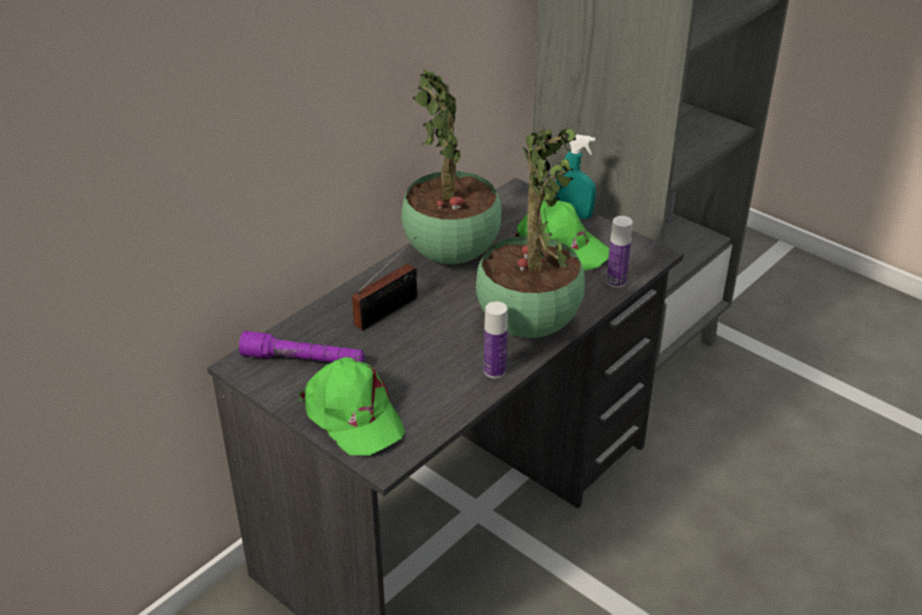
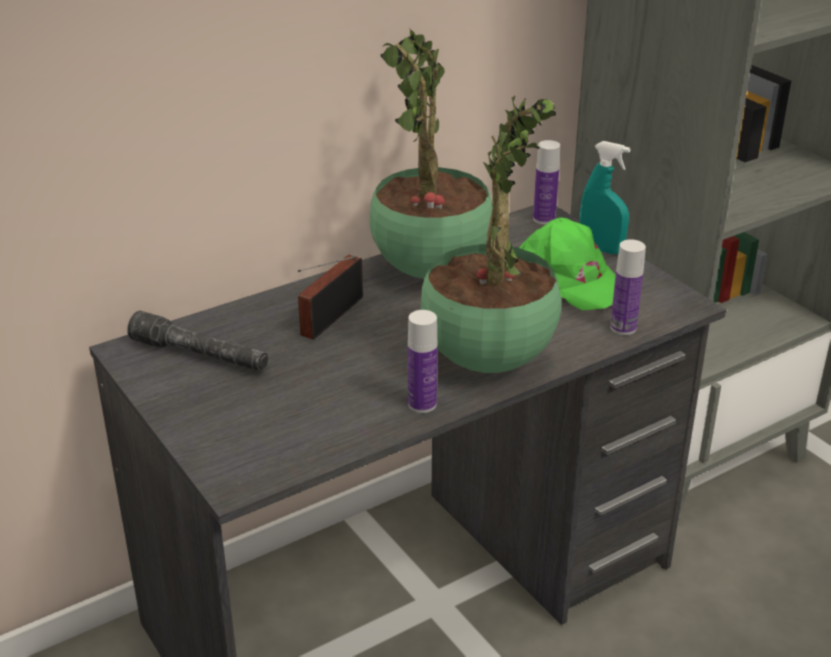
camera: 15 degrees right, 5 degrees down
(303, 360) = (200, 356): purple flashlight -> grey flashlight
(352, 415) = (225, 425): green cap -> none
(390, 310) = (328, 318): radio -> radio turned 150 degrees clockwise
(520, 195) = (544, 219): none -> bottle

